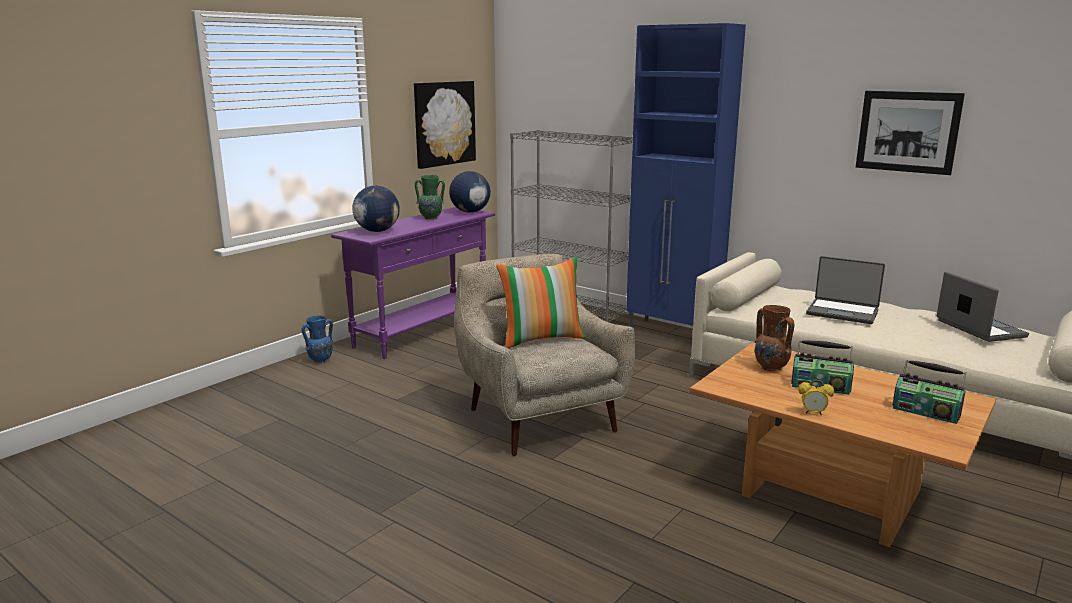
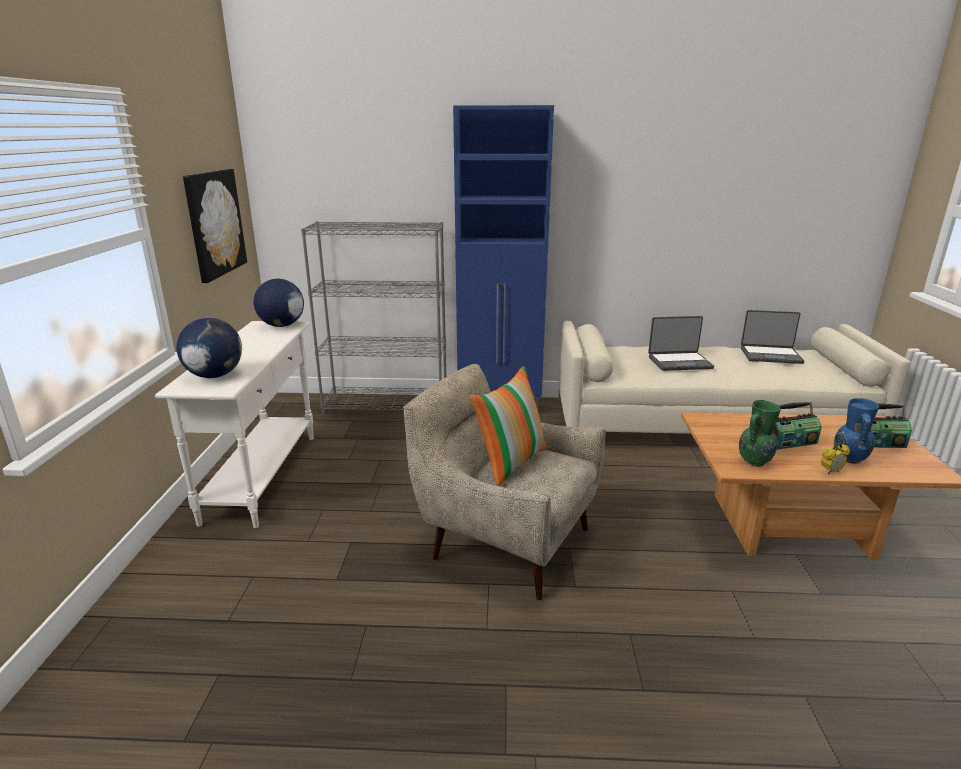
camera: 35 degrees left, 5 degrees up
(320, 361) = (173, 560): blue vase -> blue vase (849, 459)
(423, 332) = (263, 476): purple console table -> white console table
(431, 218) = (251, 343): green vase -> green vase (754, 462)
(770, 368) = (734, 434): brown vase -> none
(907, 132) = (696, 203): picture -> none
(979, 329) = (770, 355): laptop -> laptop turned 150 degrees clockwise

